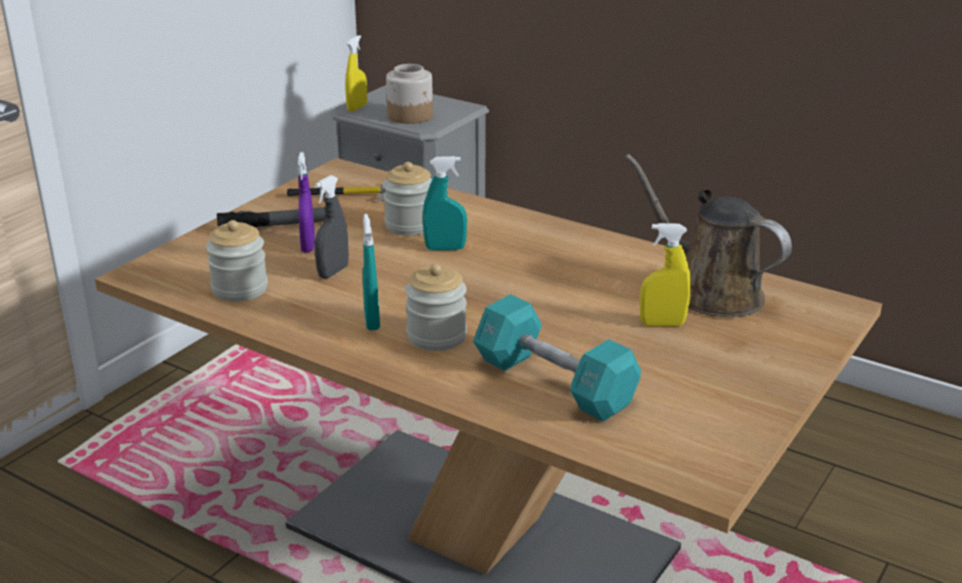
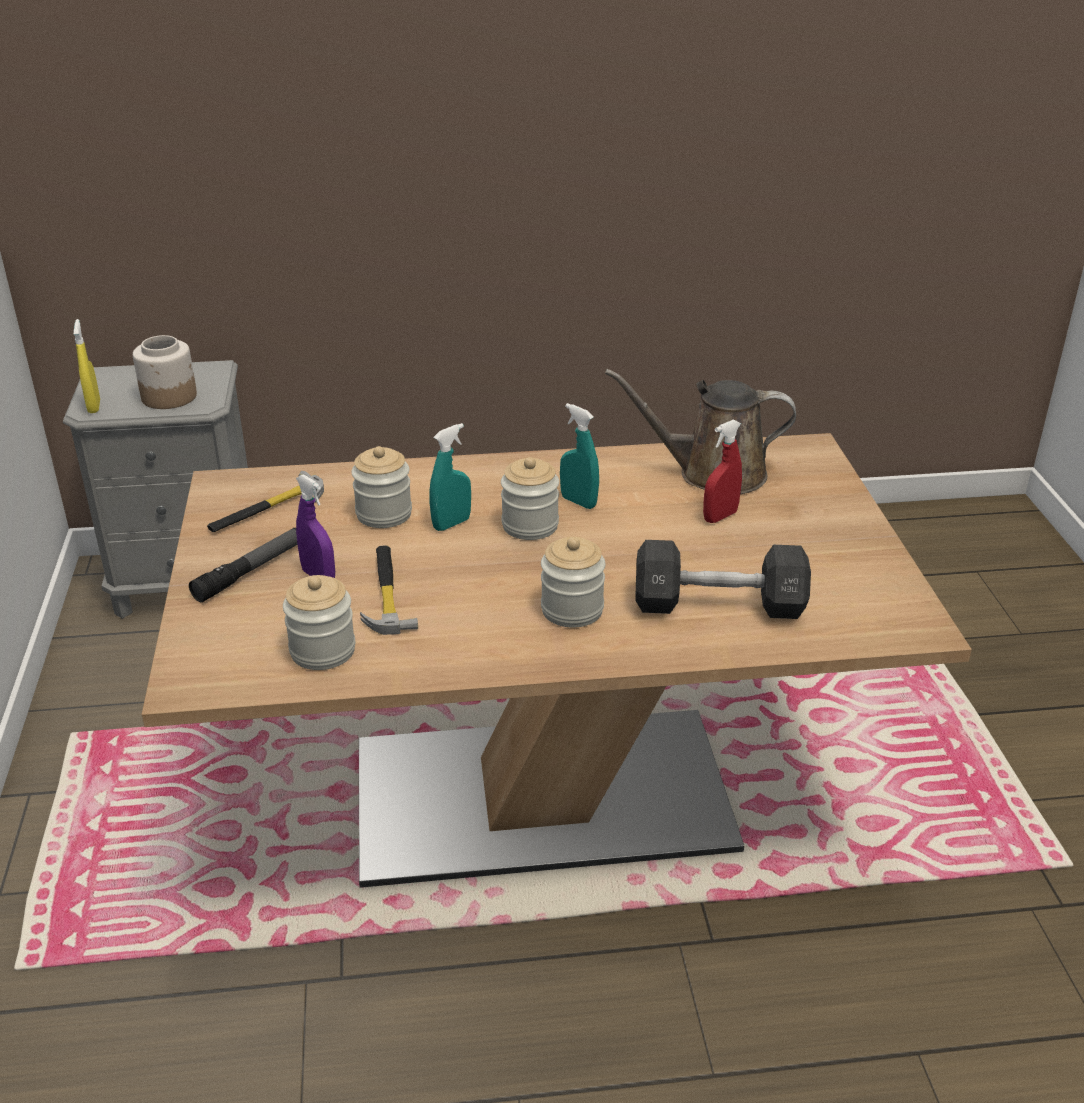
camera: 40 degrees left, 5 degrees up
(333, 272) = (386, 592): grey spray bottle -> hammer
(372, 321) = (496, 622): turquoise spray bottle -> turquoise spray bottle (578, 502)
(498, 271) = (530, 525): none -> jar
(554, 382) = (718, 605): turquoise dumbbell -> black dumbbell
(662, 324) = (720, 517): yellow spray bottle -> red spray bottle

